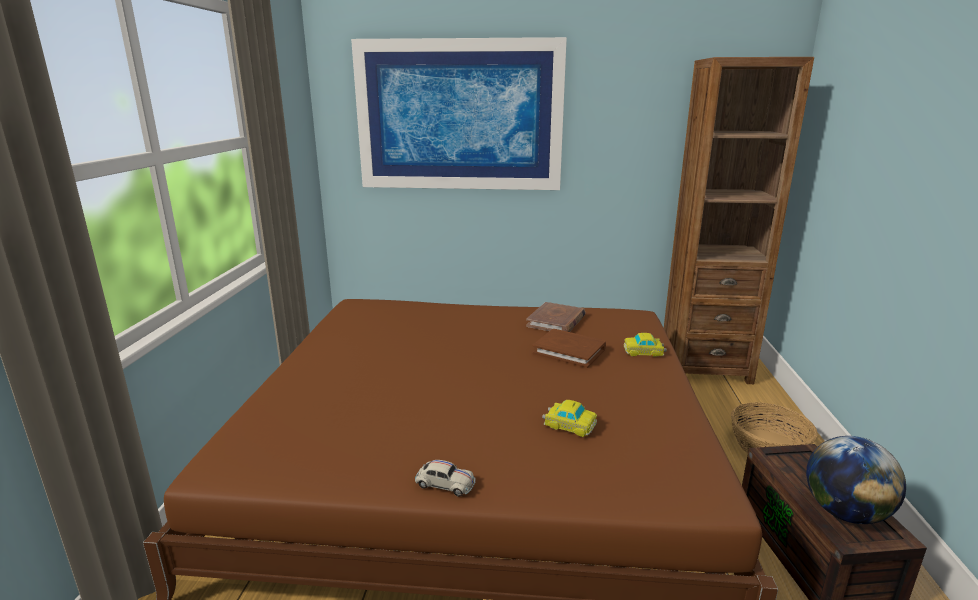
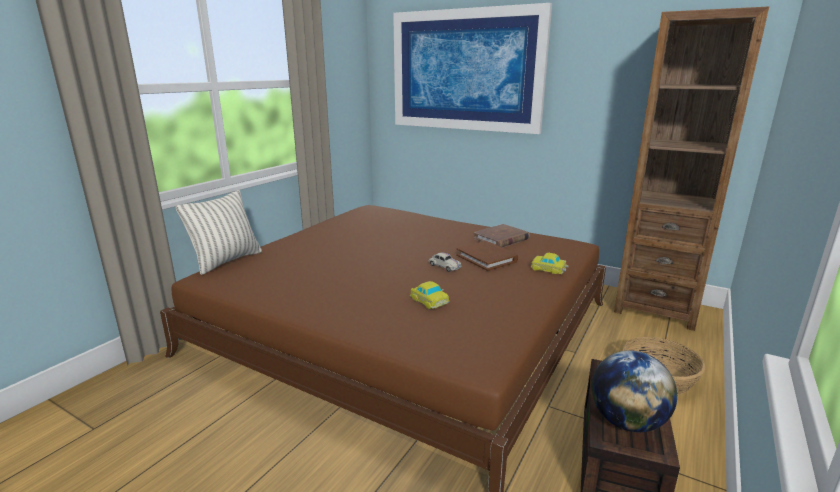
camera: 25 degrees right, 0 degrees up
(226, 430) = (226, 261): none -> pillow
(445, 484) = (311, 313): white toy car -> white toy car (444, 266)

